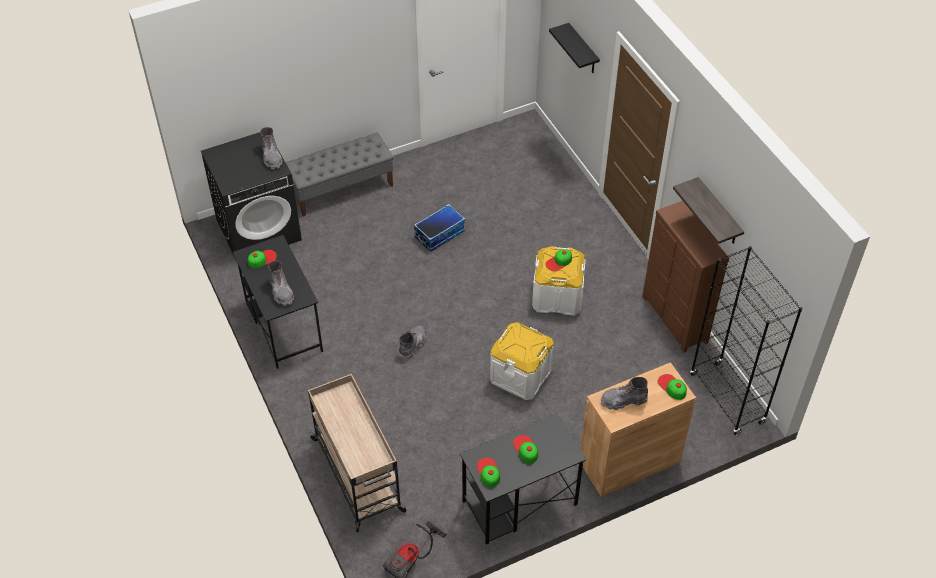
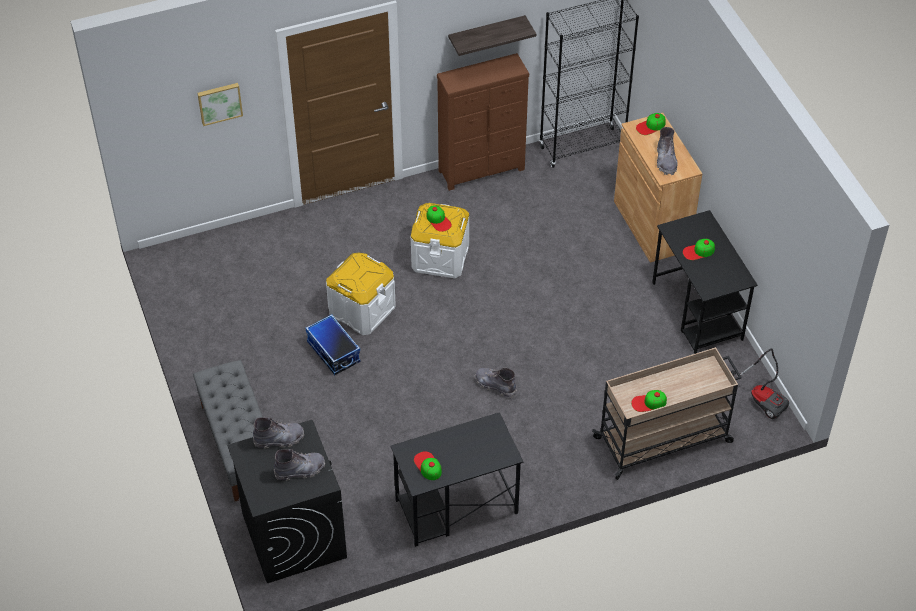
camera: 85 degrees left, 0 degrees up
(281, 291) = (480, 446): grey boot -> grey boot (300, 470)
(488, 472) = (725, 280): cap -> cap (648, 403)
(520, 375) = (543, 297): white storage box -> white storage box (362, 310)
(583, 50) = (219, 102): black shelf -> picture

